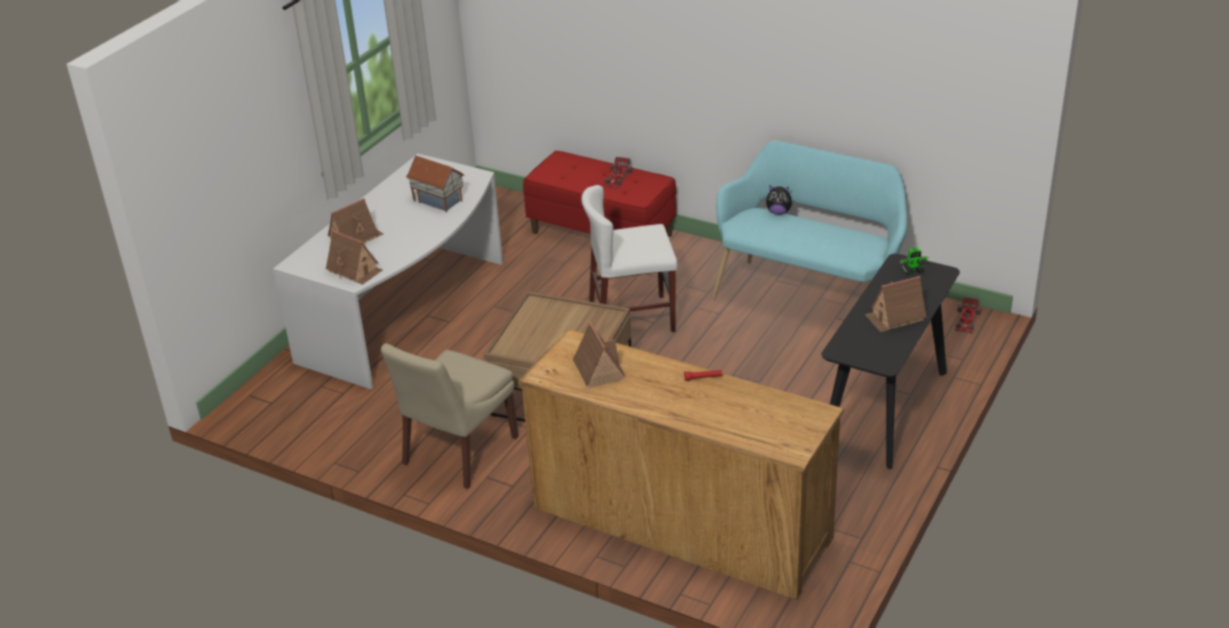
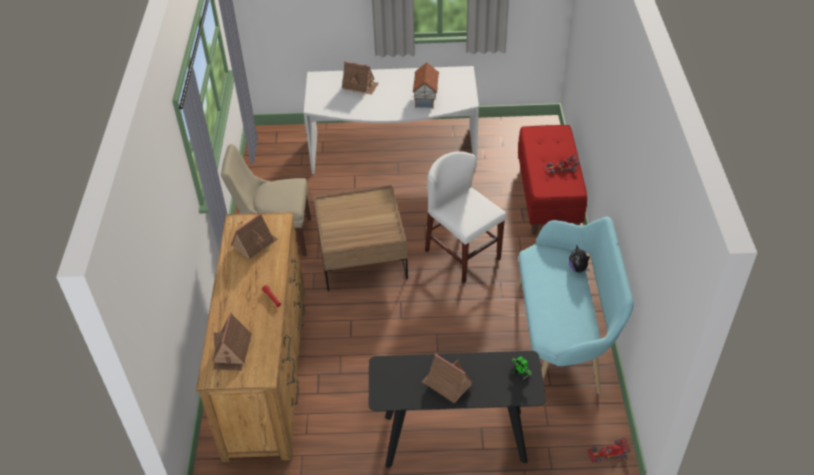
camera: 60 degrees right, 10 degrees up
(355, 270) = (325, 102): toy house -> toy house (232, 352)

